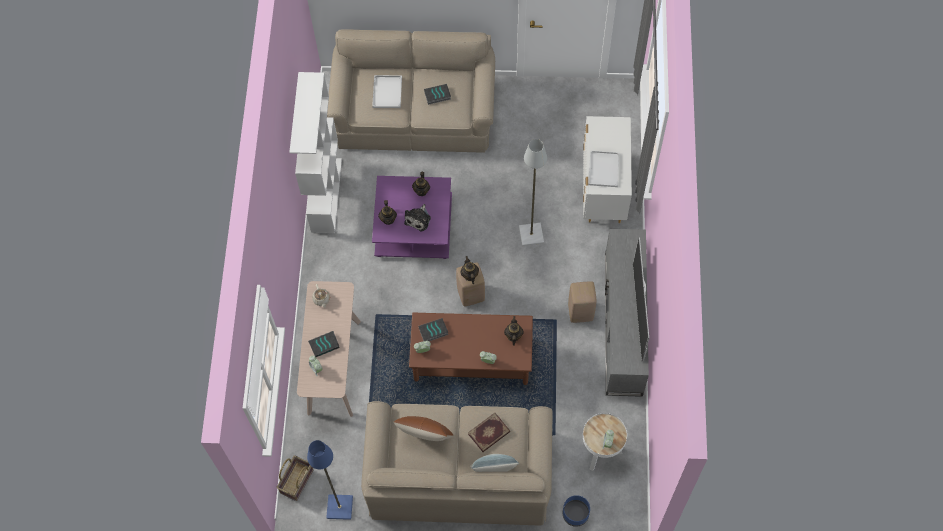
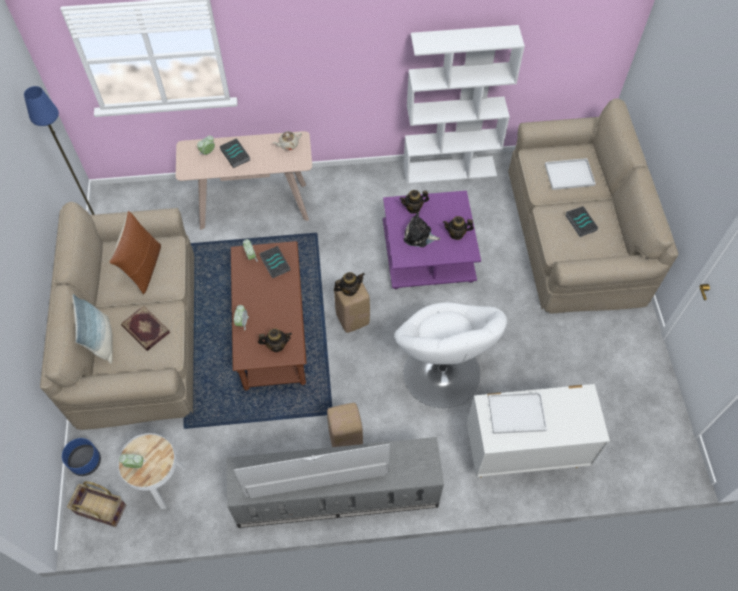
camera: 80 degrees right, 5 degrees down
(297, 482) = (129, 195): basket -> basket (100, 510)
(532, 235) = (441, 374): grey floor lamp -> white armchair

